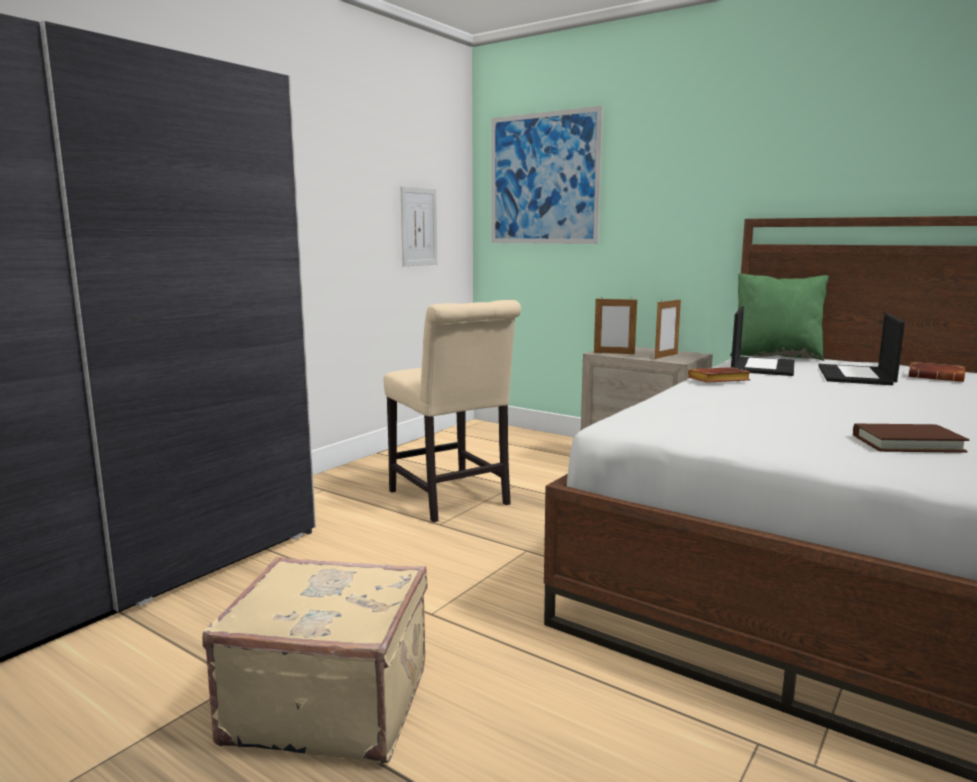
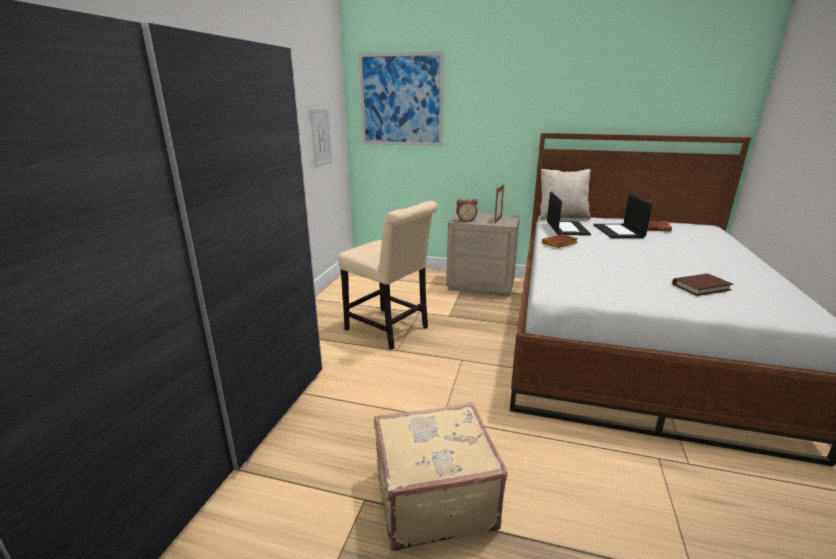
camera: 20 degrees left, 10 degrees up
(614, 353) = (466, 220): picture frame -> alarm clock
(775, 356) = (562, 217): green pillow -> beige pillow

